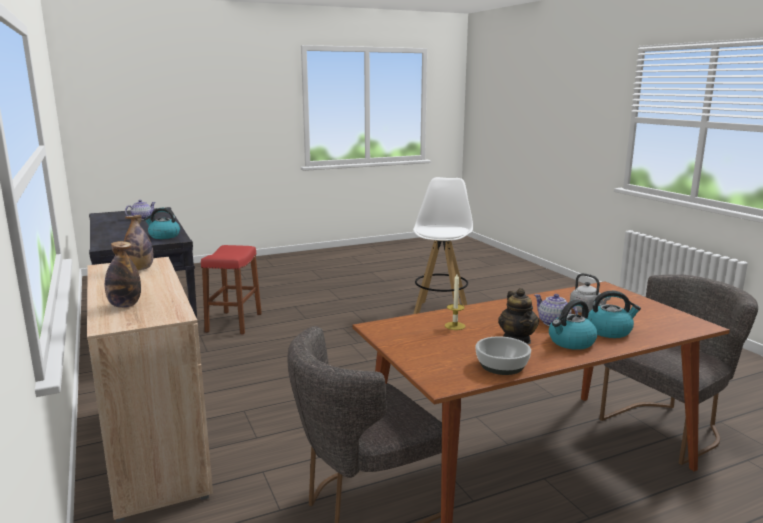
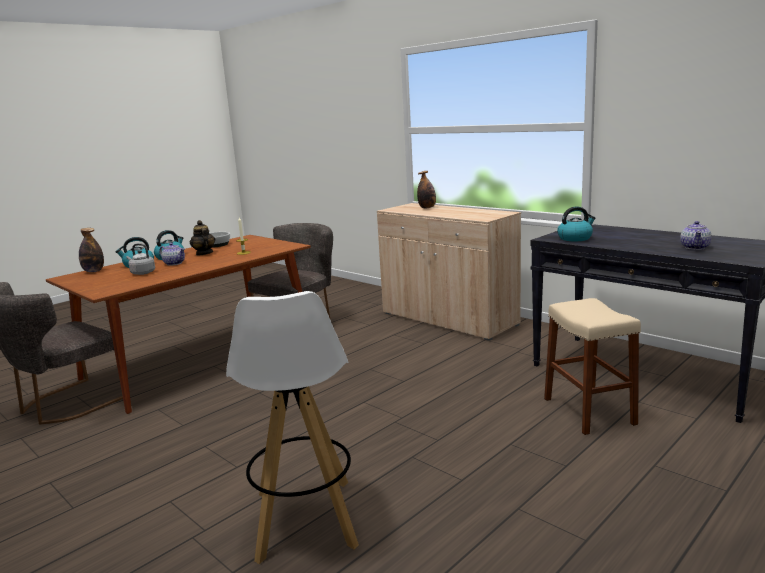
camera: 160 degrees right, 0 degrees up
(140, 269) = (477, 215): bottle -> bottle (93, 271)
(234, 322) = (588, 411): red stool -> beige stool

